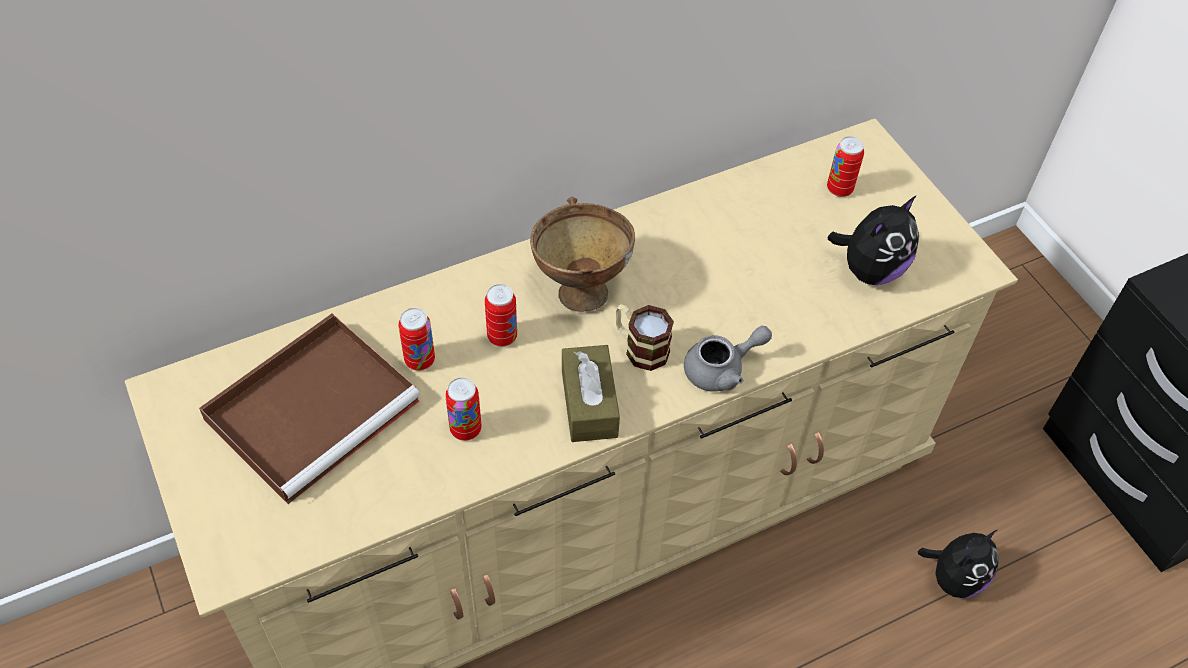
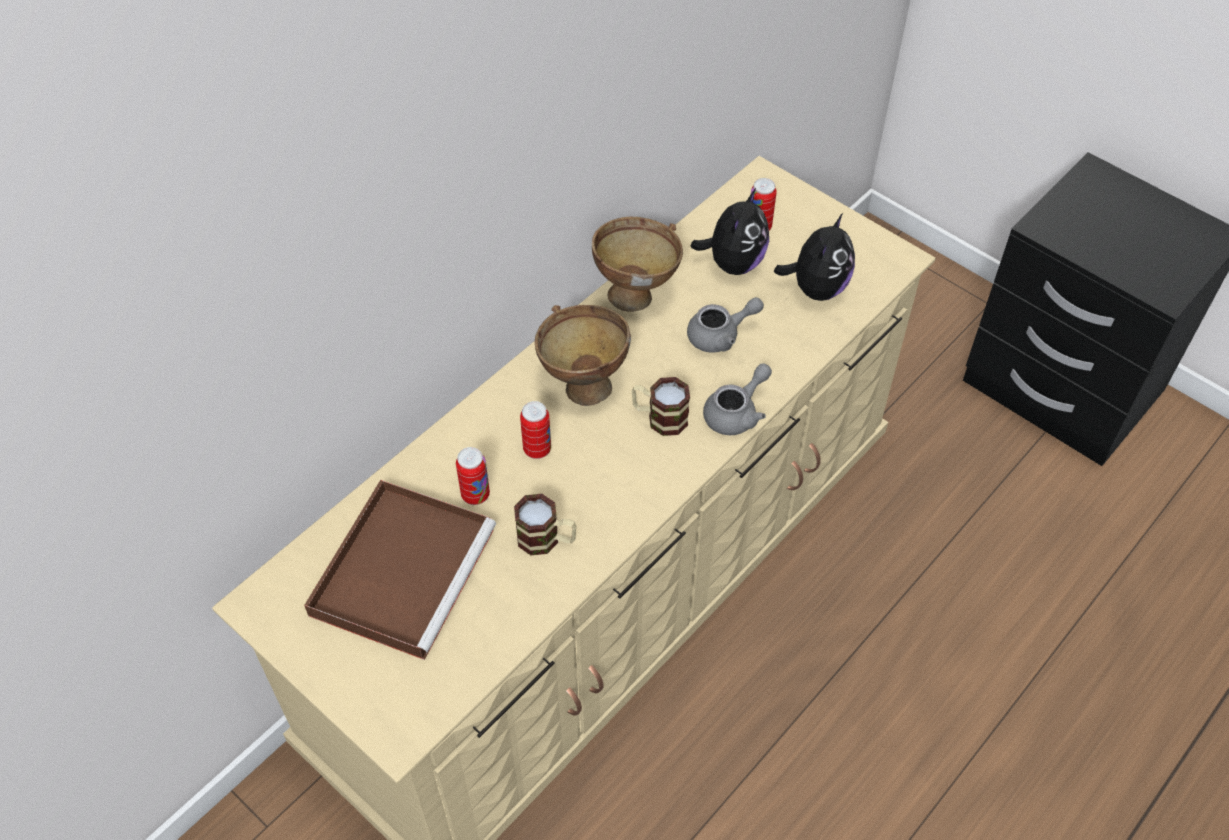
camera: 20 degrees left, 0 degrees up
(465, 429) = (546, 539): can -> mug
(589, 403) = (640, 480): brown tissue box -> none
(680, 215) = (637, 292): none -> brown bowl
(744, 286) = (720, 336): none -> grey teapot
(954, 578) = (945, 531): plush toy -> plush toy (733, 263)

